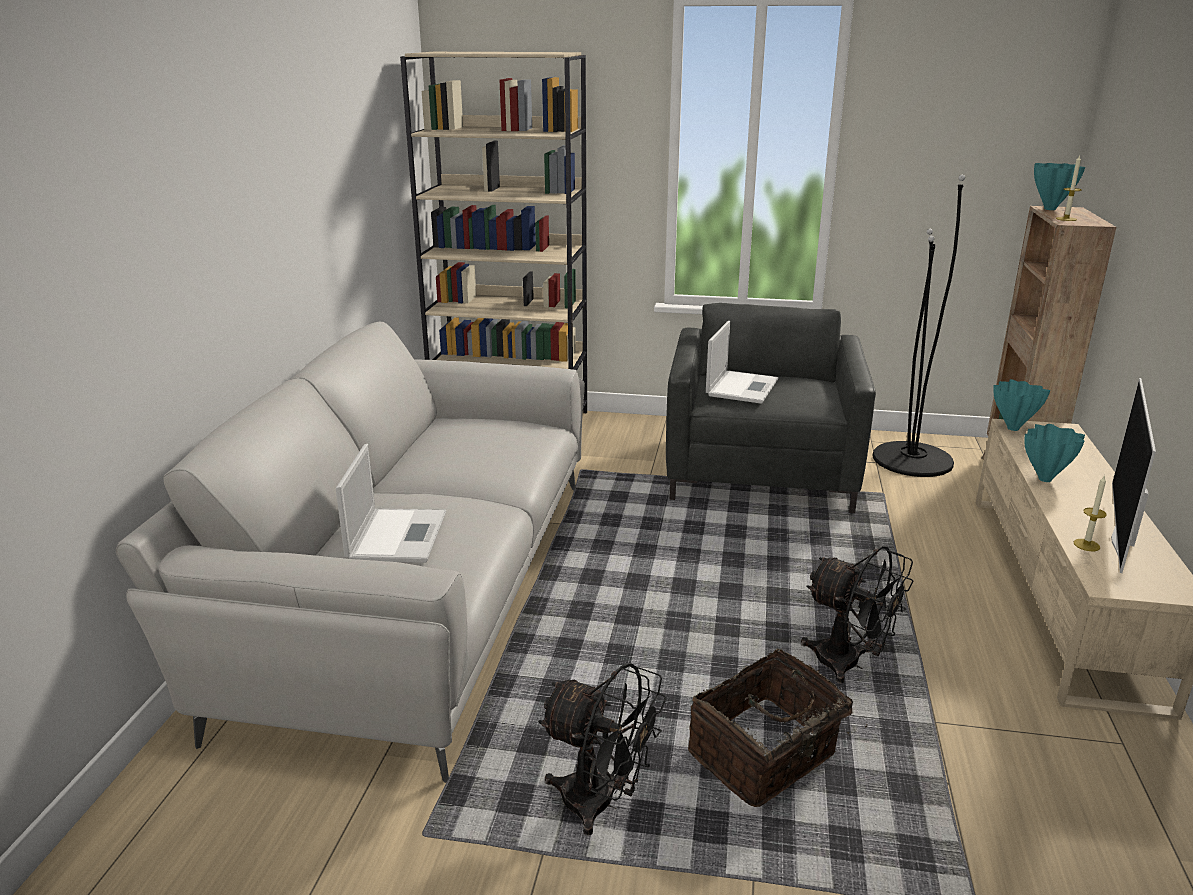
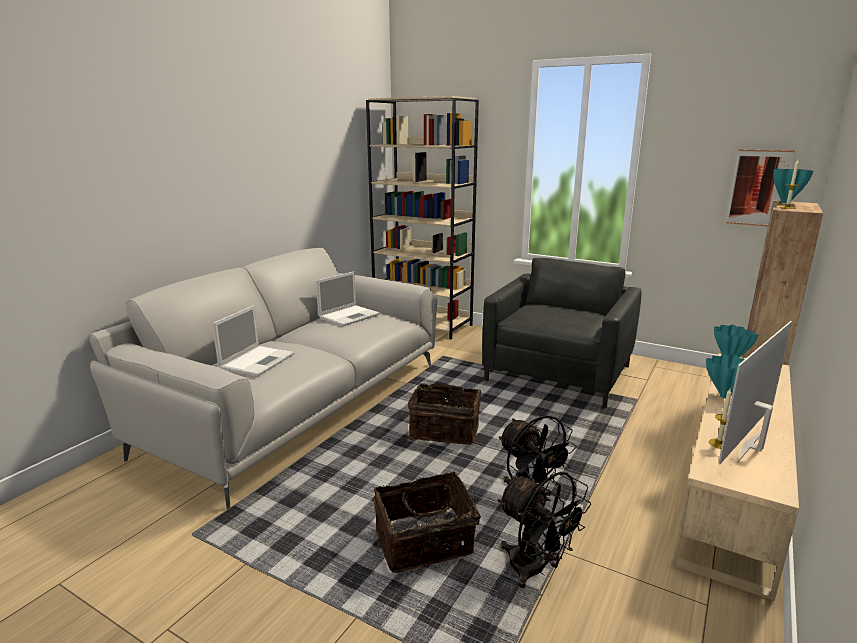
camera: 20 degrees right, 5 degrees down
(601, 804) = (301, 544): black fan -> black fan (535, 570)
(671, 587) = (445, 430): none -> basket
(742, 387) = (540, 311): laptop -> laptop (350, 315)
(912, 459) = (676, 382): black floor lamp -> none
(999, 186) = (758, 188): none -> picture

